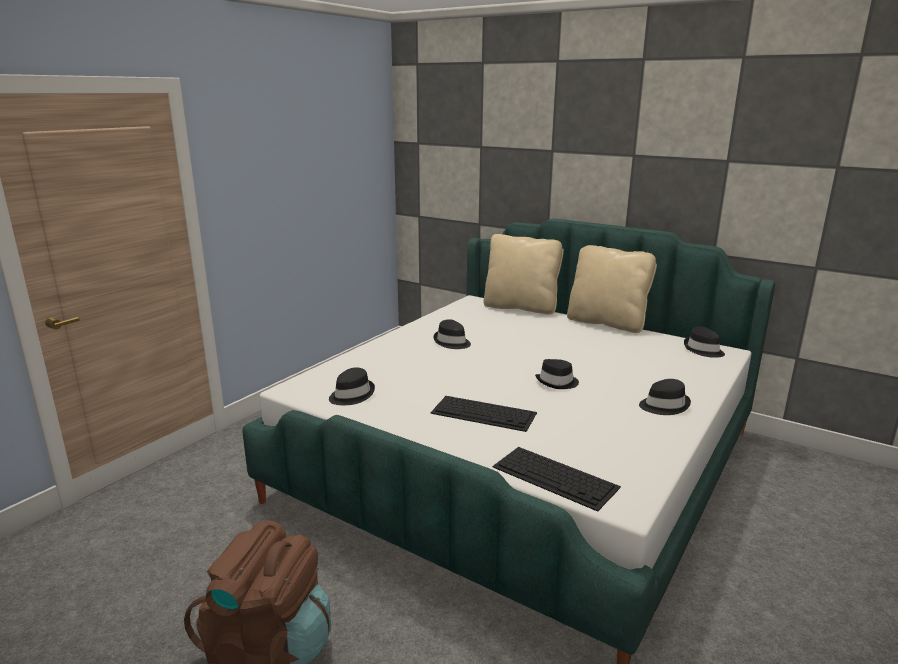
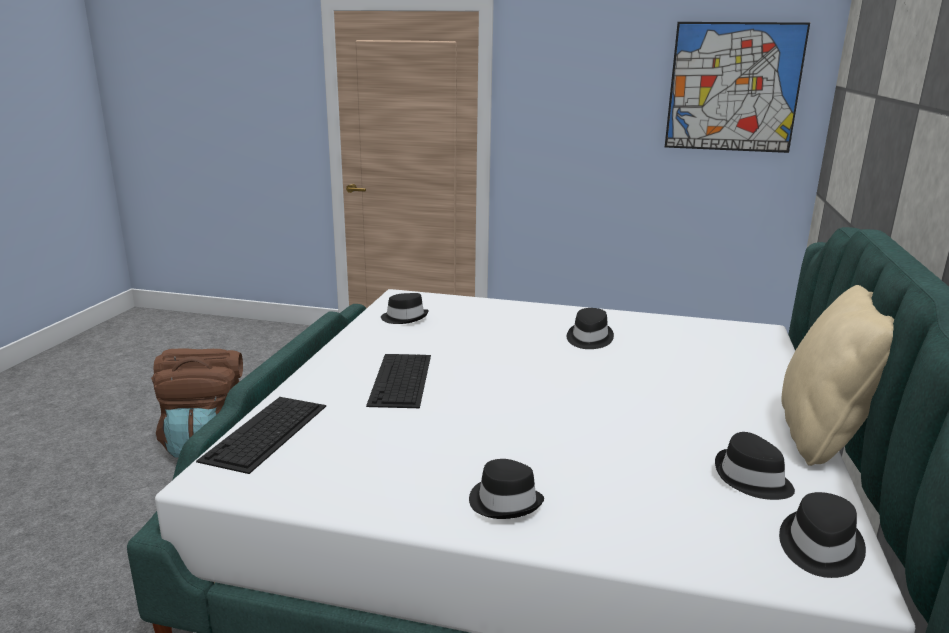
camera: 70 degrees right, 0 degrees up
(352, 148) = (733, 87): none -> picture
(521, 307) = (786, 362): beige pillow -> none
(557, 382) = (522, 413): black hat -> black hat (752, 479)

